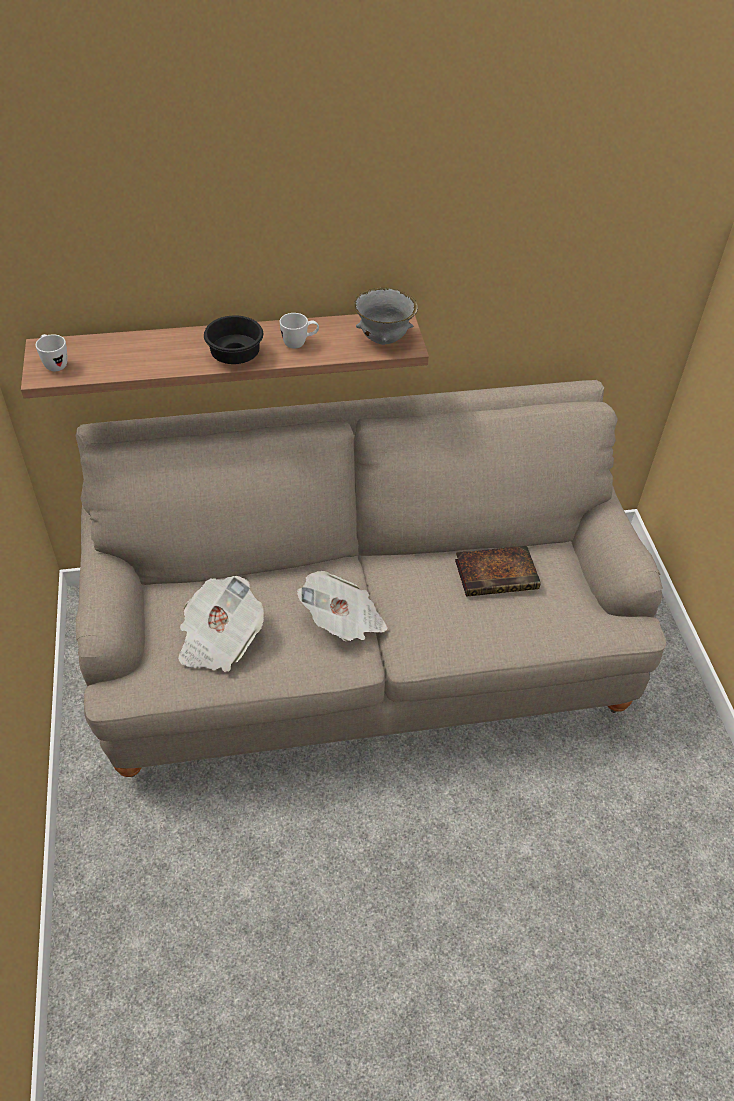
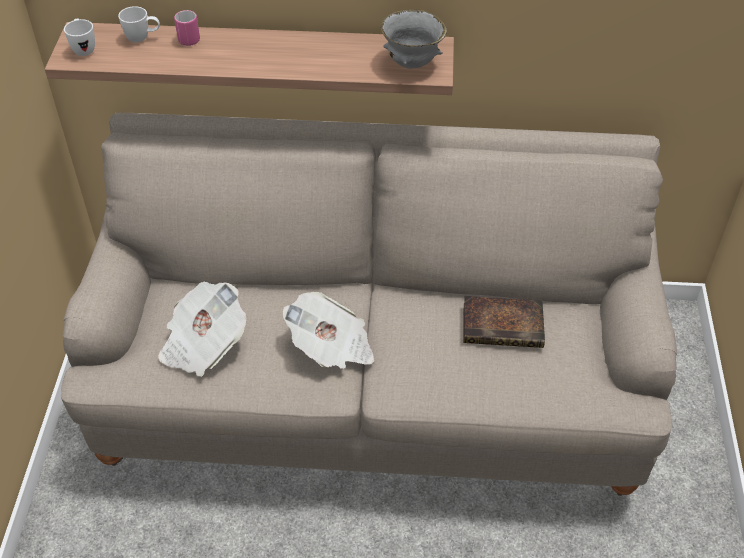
camera: 15 degrees right, 0 degrees up
(157, 341) = (187, 38): none -> pink mug
(236, 355) = (258, 61): black bowl -> none
(299, 343) = (325, 57): white mug -> white mug (143, 38)

